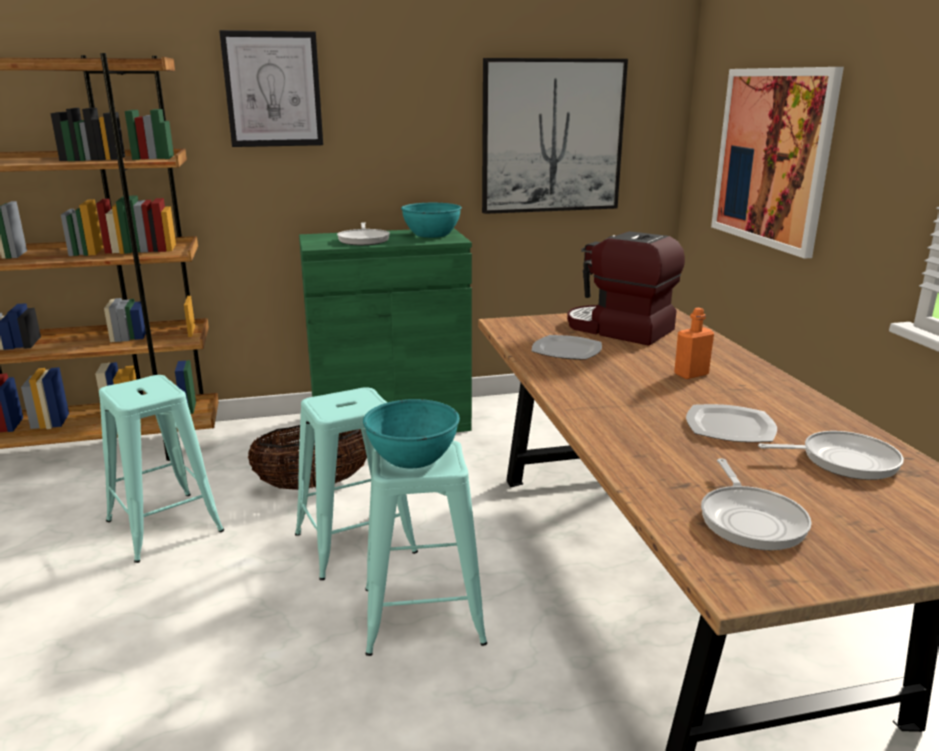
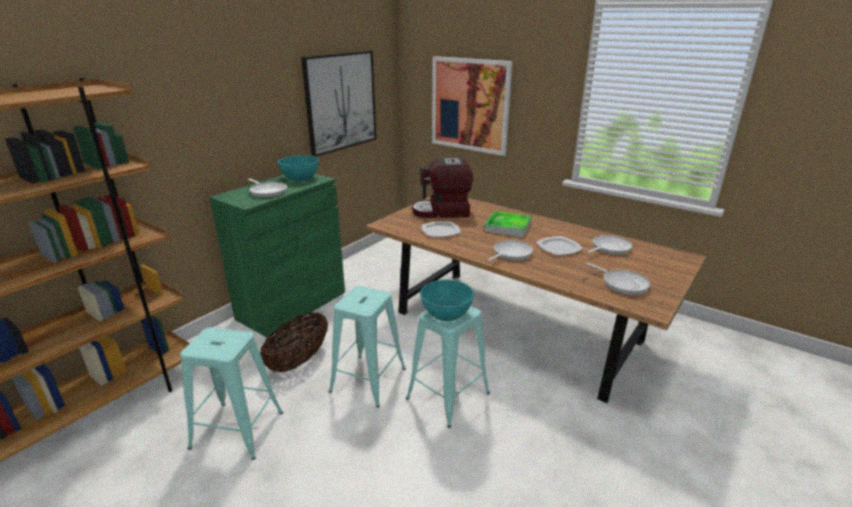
camera: 40 degrees left, 5 degrees up
(273, 89) = (174, 93): picture -> none
(619, 408) = (510, 254): none -> frying pan
(691, 374) = (508, 227): orange bottle -> tray

